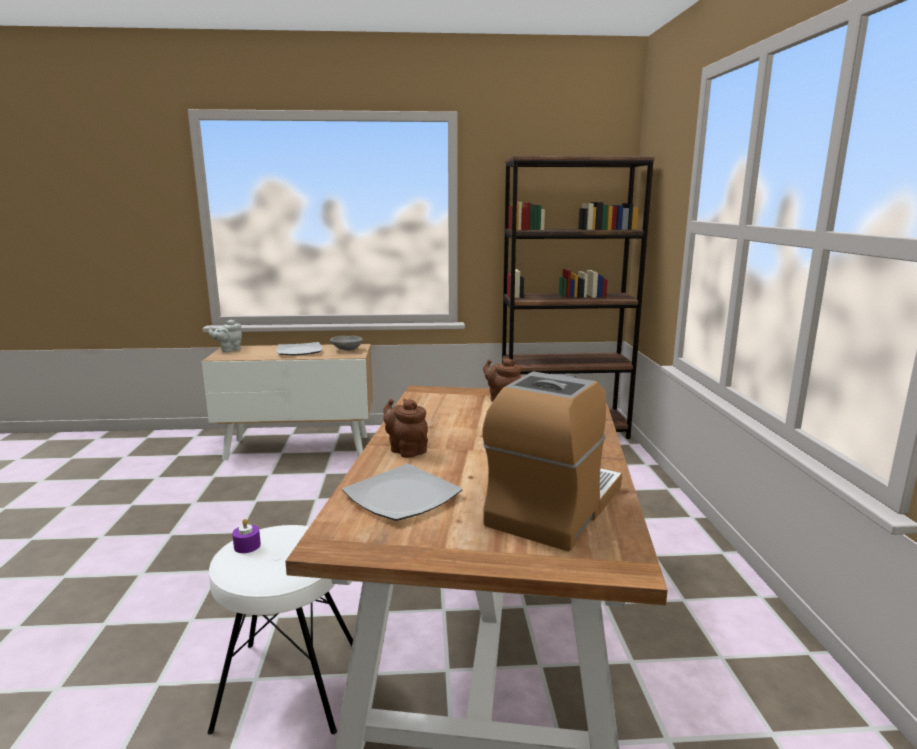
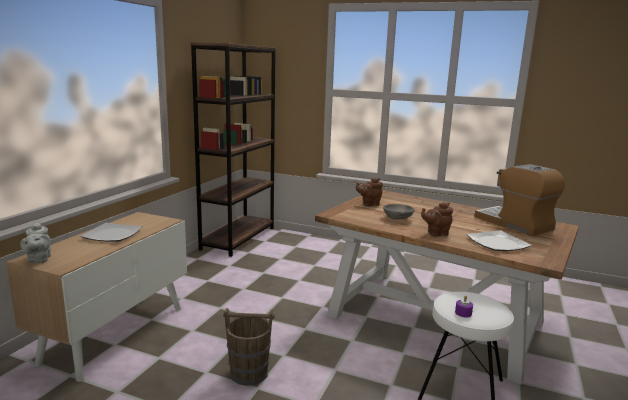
camera: 65 degrees left, 0 degrees up
(262, 521) = (249, 373): none -> brown bucket
(346, 350) = (144, 220): grey bowl -> grey bowl (398, 218)

